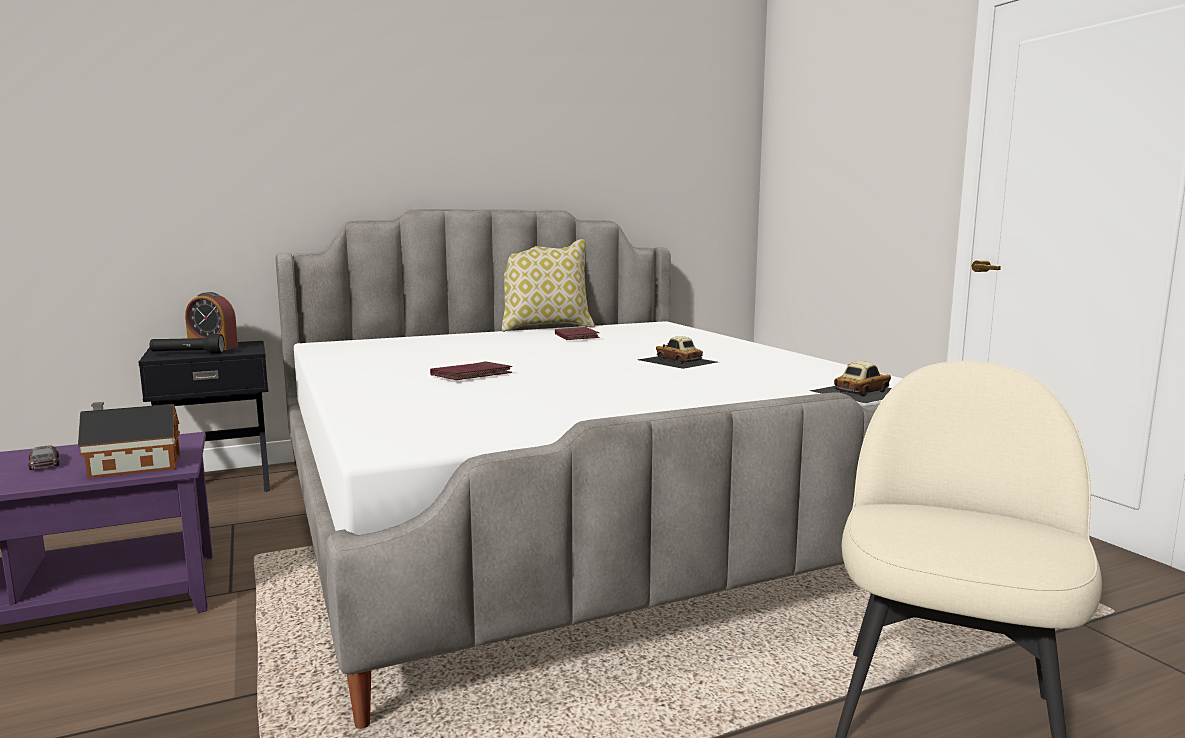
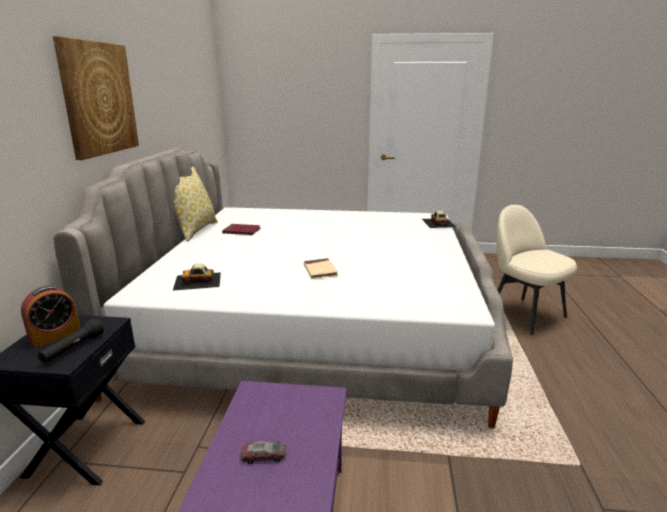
camera: 60 degrees left, 10 degrees up
(131, 466) = (312, 413): toy house -> none
(404, 129) = (98, 98): none -> picture
(471, 375) = (320, 271): red book -> beige book
(677, 361) = (340, 229): toy car -> toy car (198, 281)

